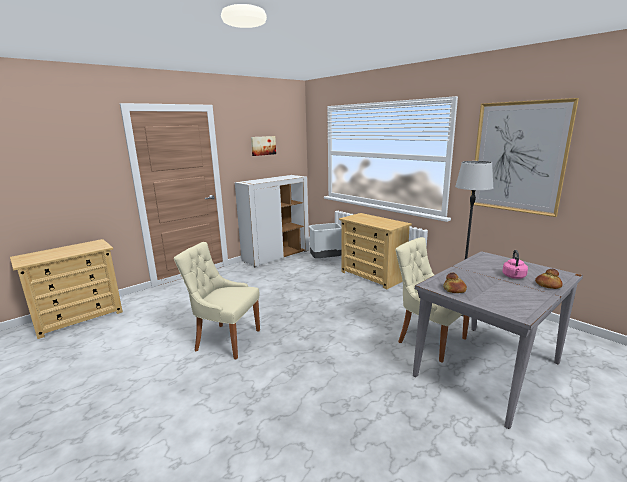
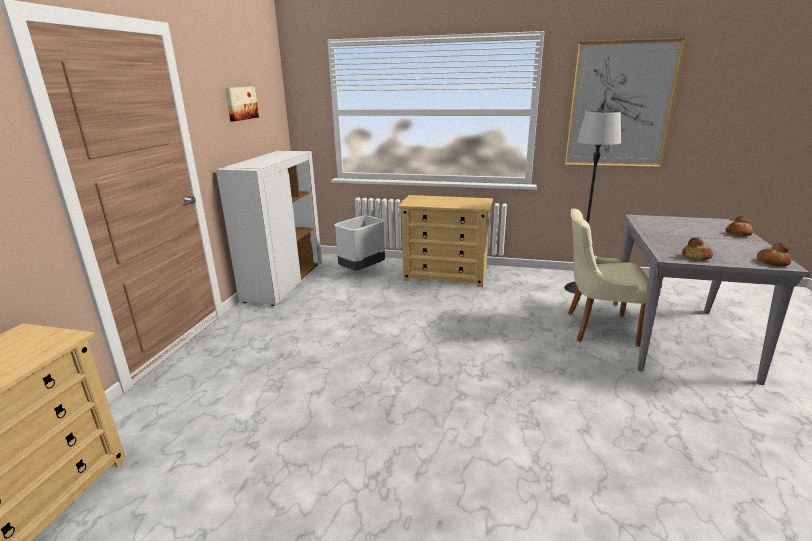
camera: 35 degrees left, 5 degrees up
(225, 340) = (389, 422): beige chair -> none
(513, 310) = (772, 262): none -> bread
(514, 277) = (702, 232): pink kettle -> none

